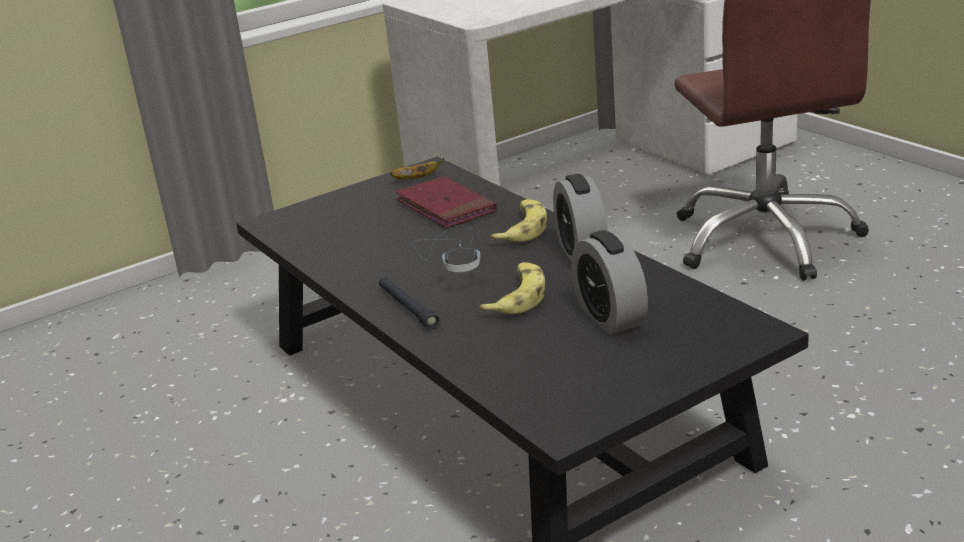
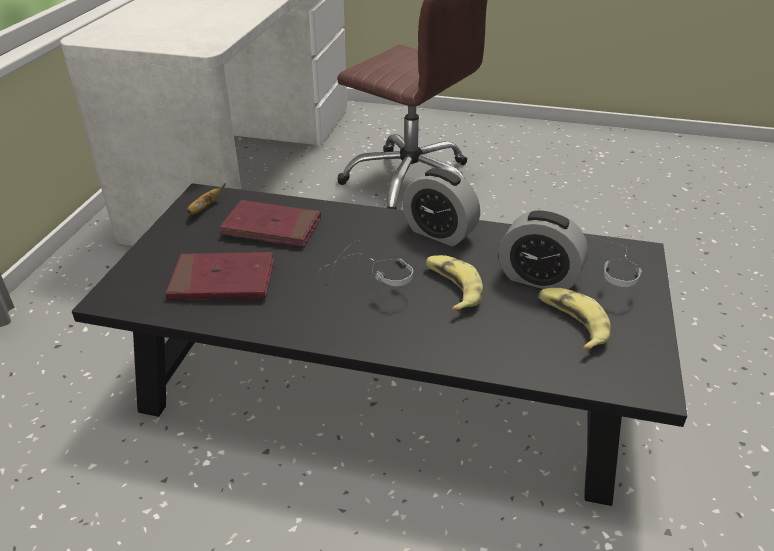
camera: 45 degrees left, 10 degrees up
(353, 234) = (222, 281): none -> red book
(408, 308) = (381, 334): black flashlight -> none
(522, 229) = (365, 227): banana -> banana (571, 323)
(677, 339) = (604, 278): none -> headphones

